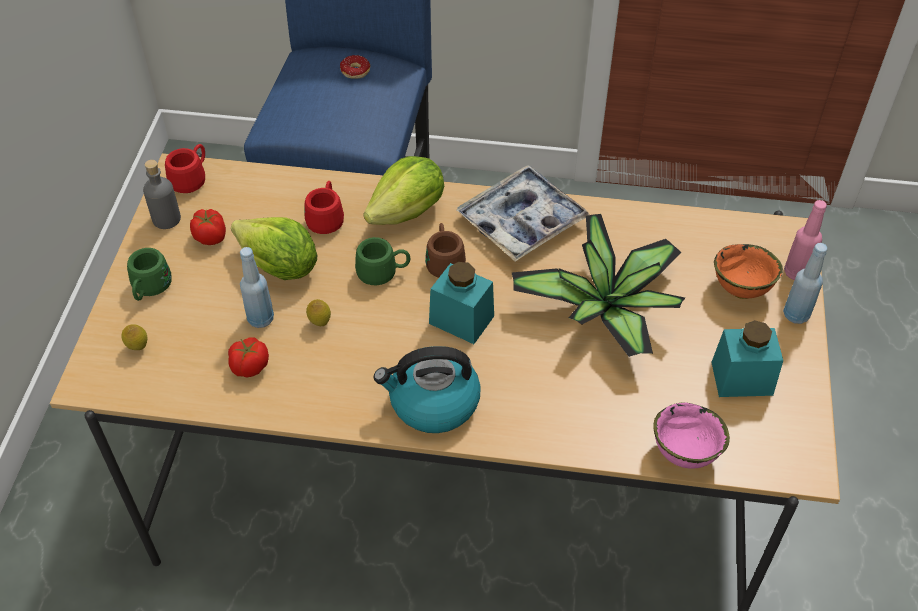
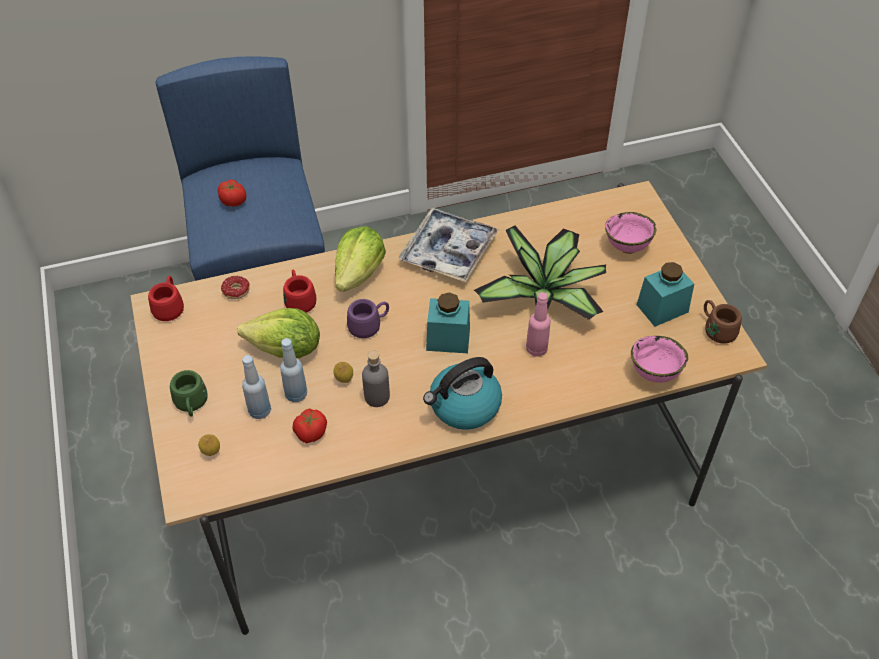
camera: 25 degrees left, 0 degrees up
(166, 219) = (169, 345): grey bottle -> grey bottle (377, 397)
(211, 237) = (215, 347): tomato -> tomato (233, 201)
(353, 75) = (251, 182): donut -> donut (236, 295)
(383, 273) = (369, 326): green mug -> purple mug
(444, 261) = (409, 301): brown mug -> brown mug (716, 329)
(740, 289) = (626, 247): orange bowl -> pink bowl
(795, 315) = (672, 252): blue bottle -> blue bottle (260, 411)
(796, 272) = (656, 222): pink bottle -> pink bottle (536, 349)

